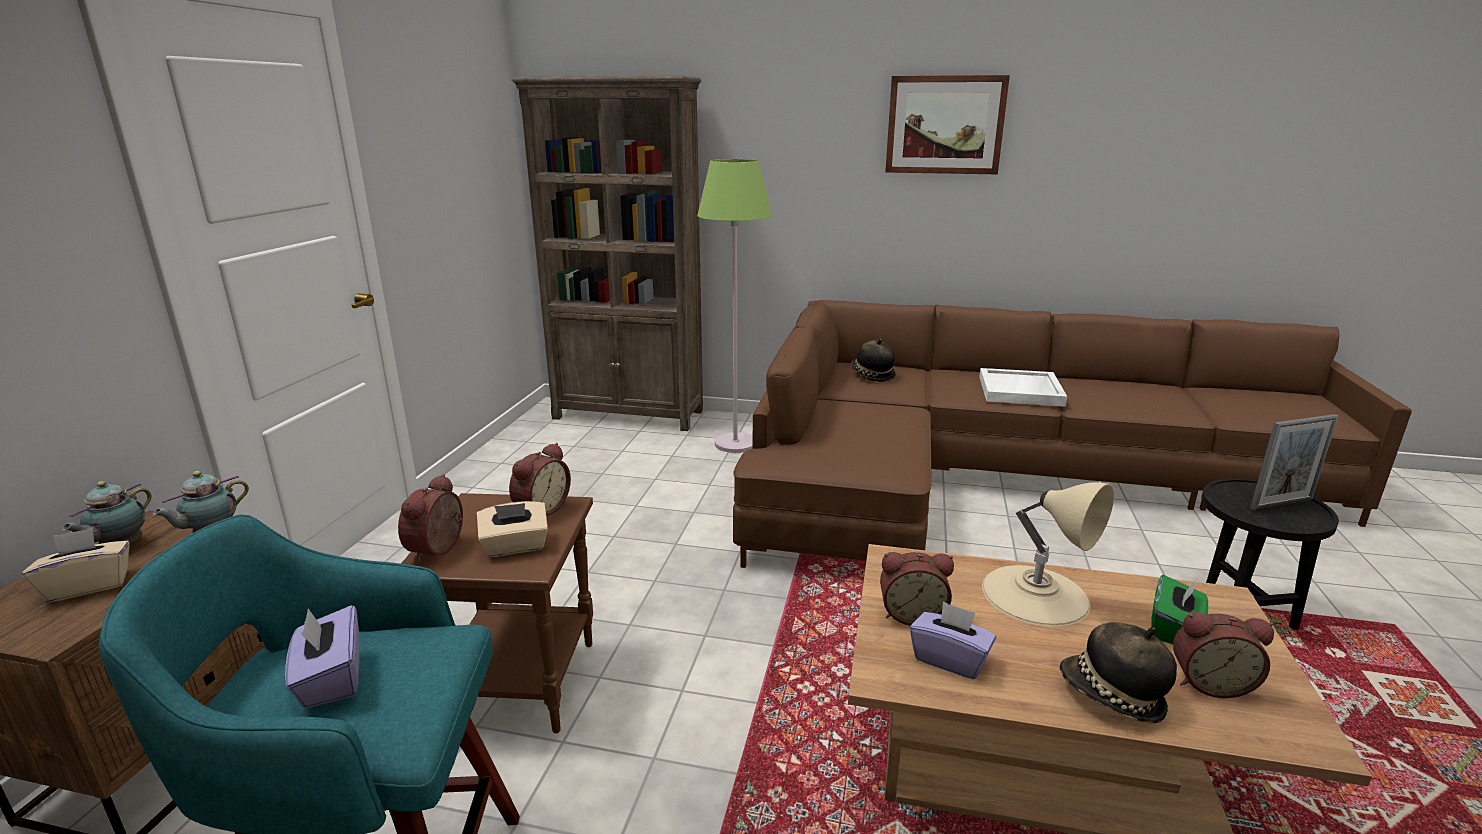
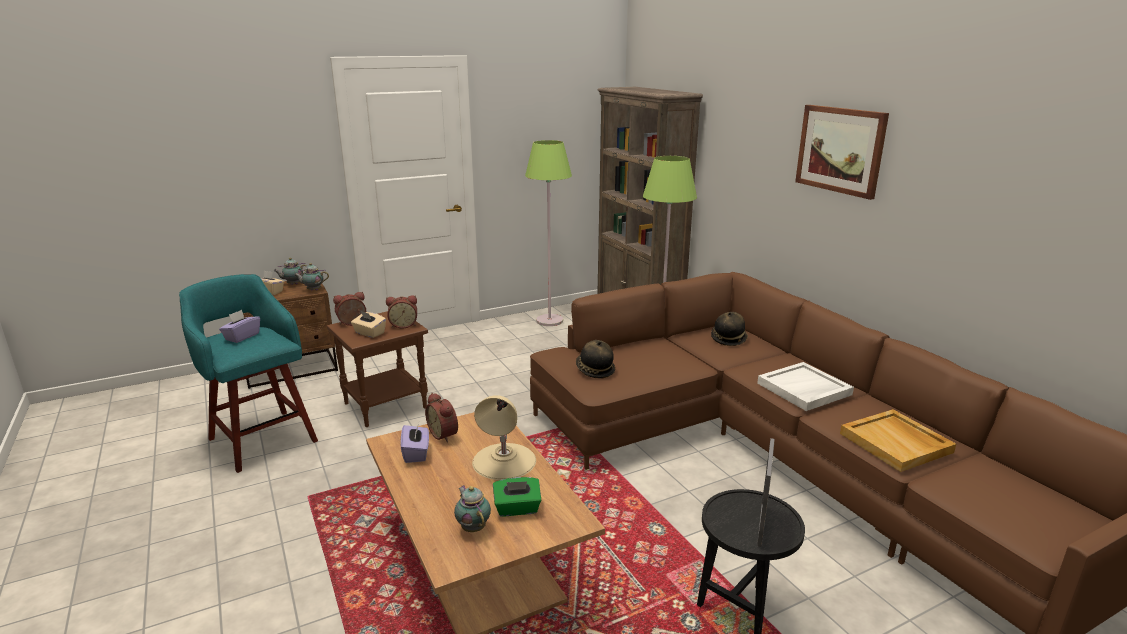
camera: 50 degrees right, 0 degrees up
(525, 455) = (549, 321): none -> green floor lamp
(1111, 697) = (429, 501): hat -> hat (594, 370)
(1155, 401) = (896, 443): none -> beige tray
(1209, 682) = (473, 527): alarm clock -> teapot
(1281, 503) = (761, 524): picture frame -> picture frame turned 105 degrees counterclockwise

